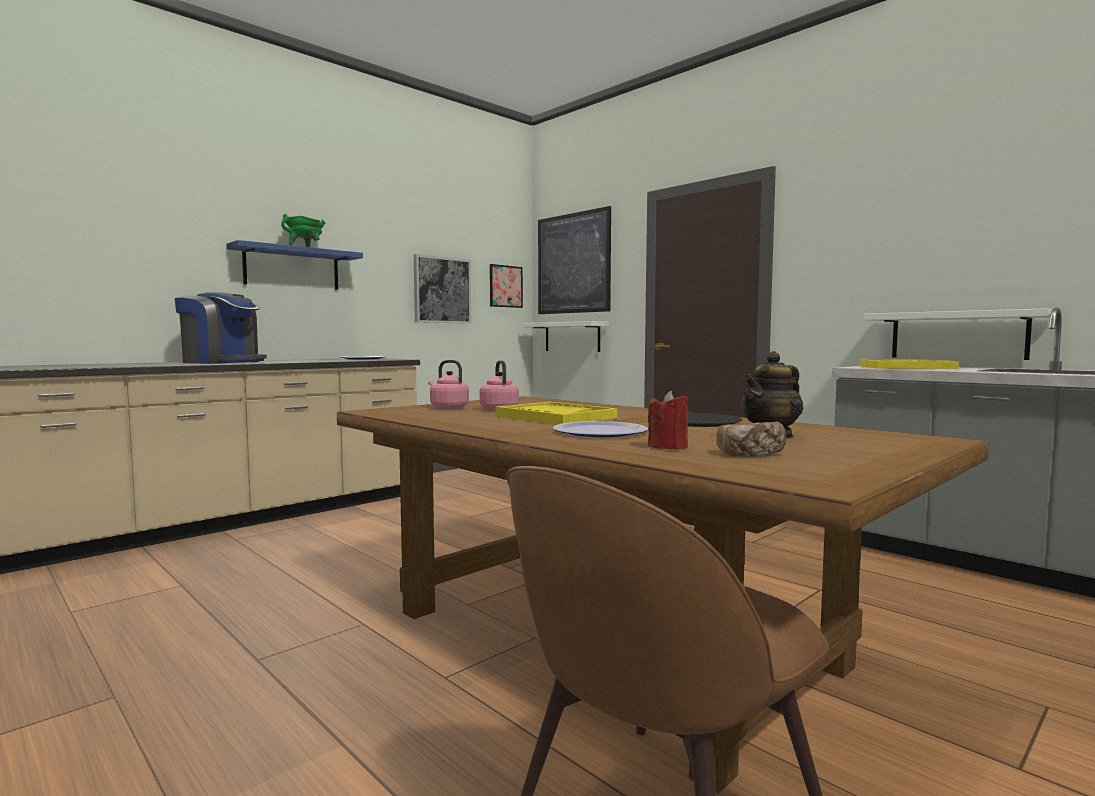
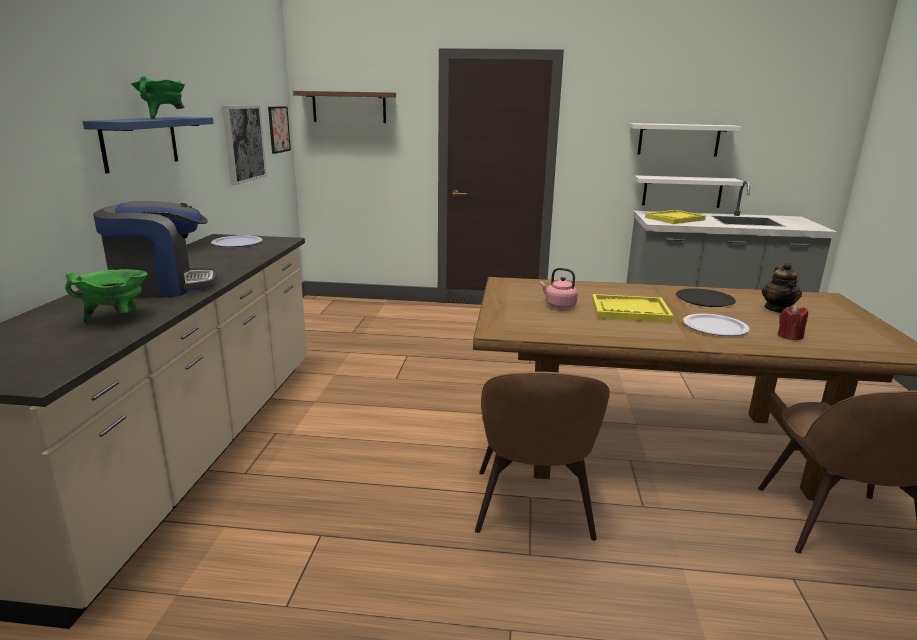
camera: 40 degrees left, 15 degrees up
(138, 365) = (117, 318): none -> green cooking pot
(346, 632) = (533, 507): none -> brown chair
(447, 407) = (522, 311): pink kettle -> none
(572, 337) = (351, 181): white shelf -> white shelf (678, 139)
(573, 263) = (349, 107): picture -> brown shelf
(751, 454) = (831, 334): bread -> none

